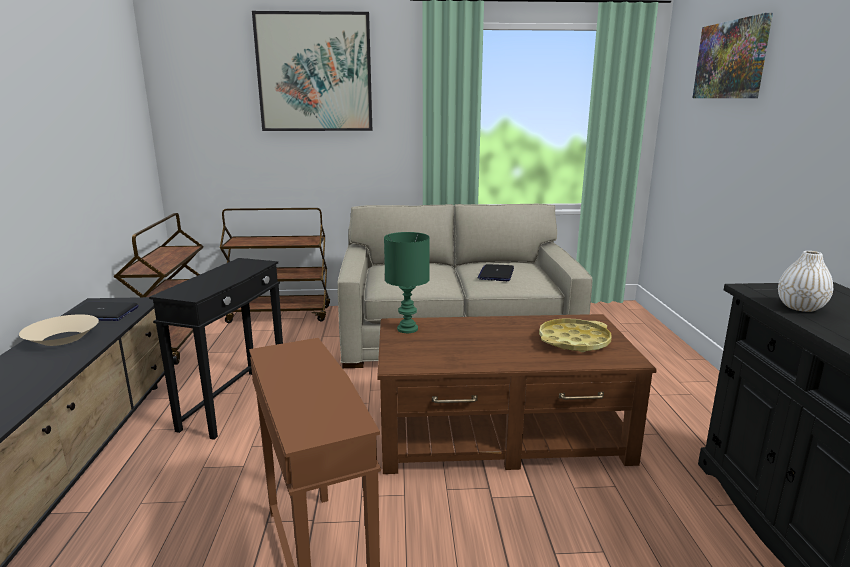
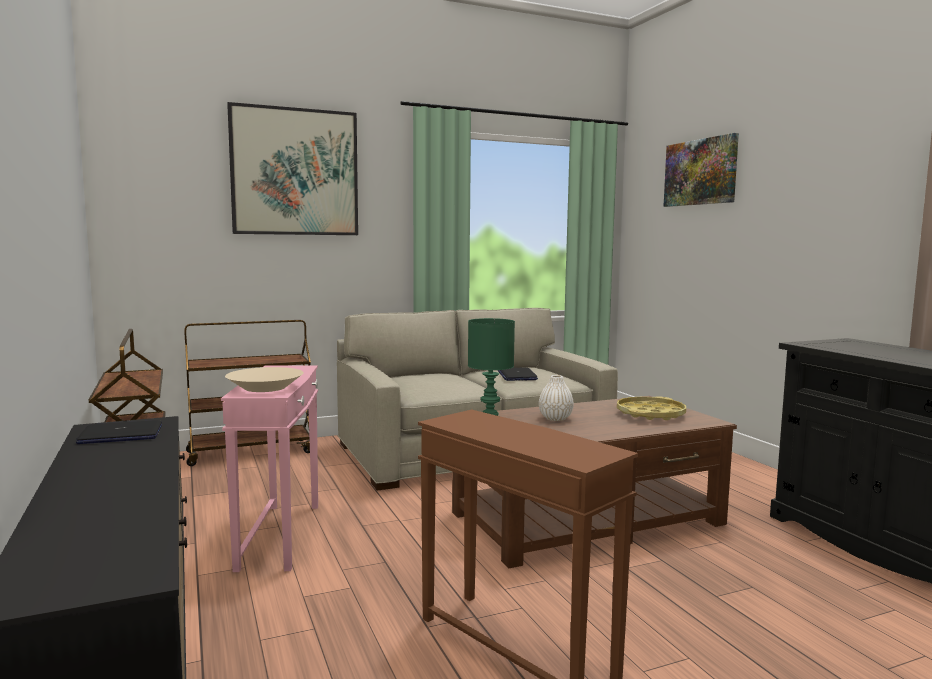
camera: 20 degrees left, 10 degrees down
(63, 338) = (106, 458): beige bowl -> beige bowl (265, 387)
(236, 402) = (281, 535): black side table -> pink side table
(800, 307) = (851, 350): white vase -> white vase (555, 418)

